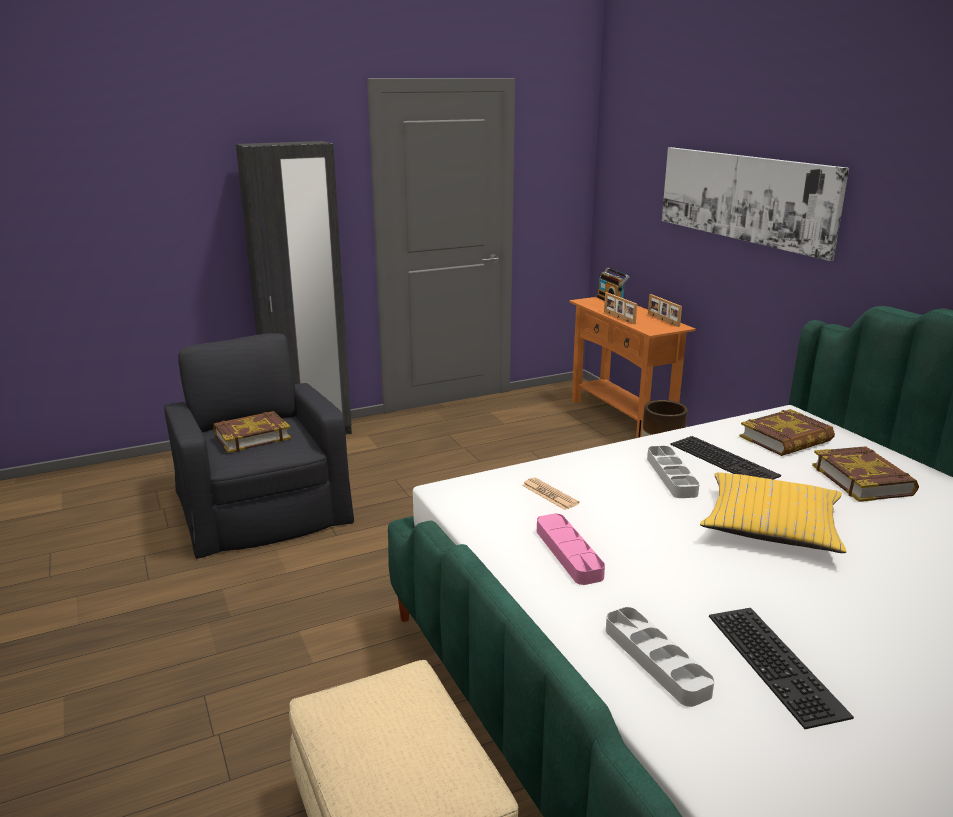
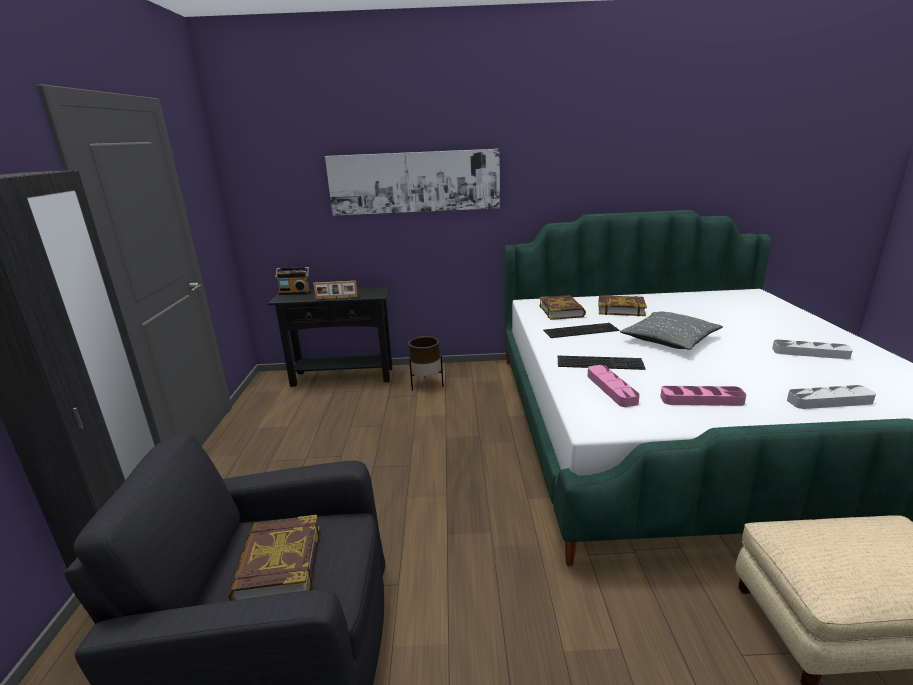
camera: 65 degrees left, 0 degrees up
(549, 494) = (611, 389): newspaper -> pink tray
(621, 417) = (342, 376): orange console table -> black console table
(662, 320) = (361, 289): picture frame -> none
(671, 476) = (597, 347): grey tray -> grey tray (810, 353)
(771, 525) = (669, 339): yellow pillow -> grey pillow
(778, 663) = (819, 372): keyboard -> keyboard (600, 362)

